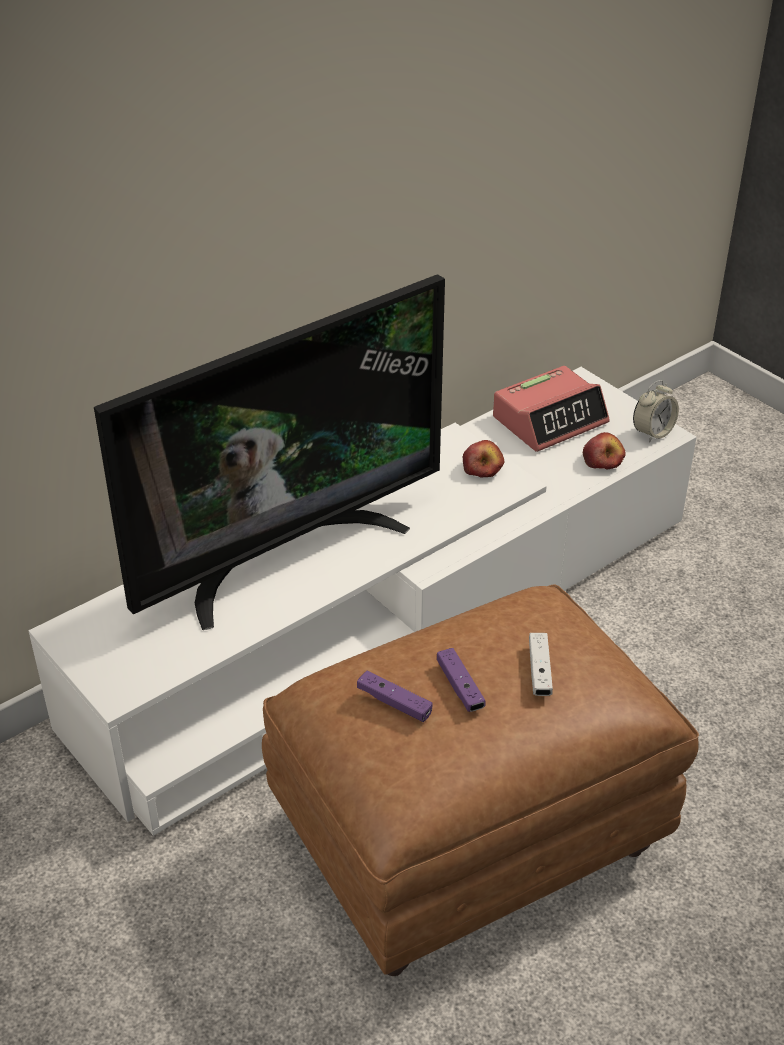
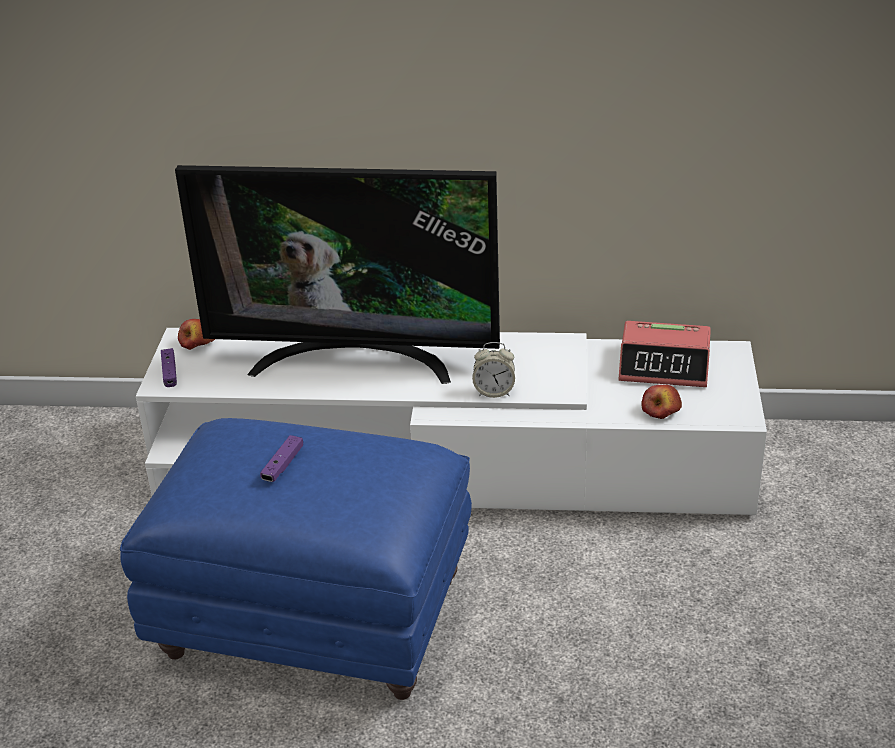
camera: 45 degrees right, 5 degrees down
(394, 703) = (235, 452): purple game controller -> purple game controller (169, 372)
(470, 837) = (317, 618): brown ottoman -> blue ottoman
(482, 468) = (558, 371): apple -> apple (198, 343)
(539, 671) = (341, 485): white game controller -> none
(652, 433) = (733, 411): alarm clock -> alarm clock (494, 392)

